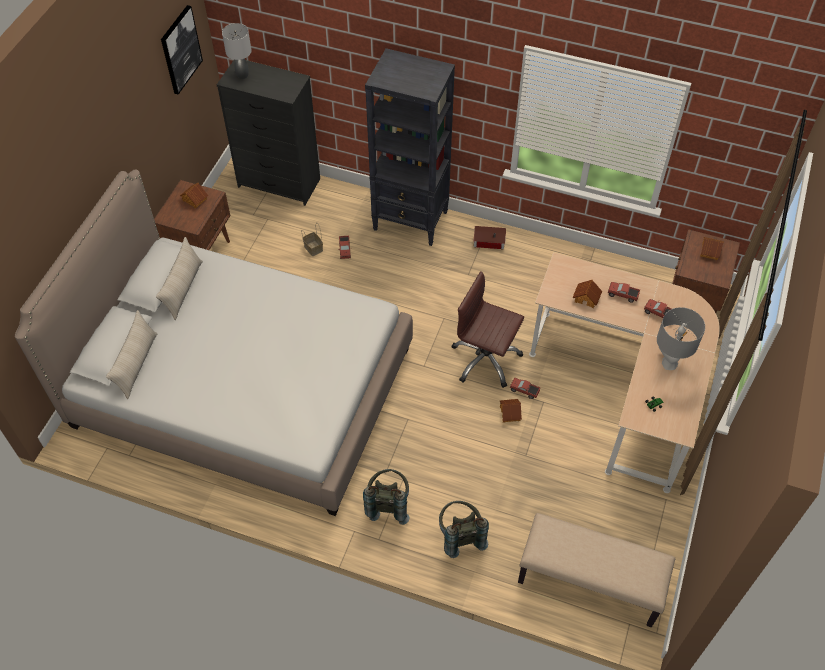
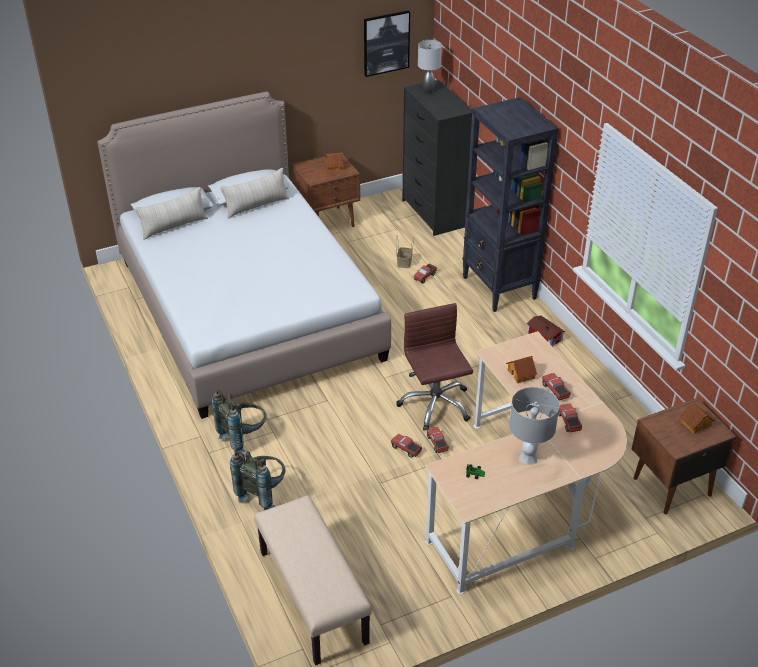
camera: 45 degrees right, 15 degrees down
(510, 413) = (406, 449): toy house -> toy truck

